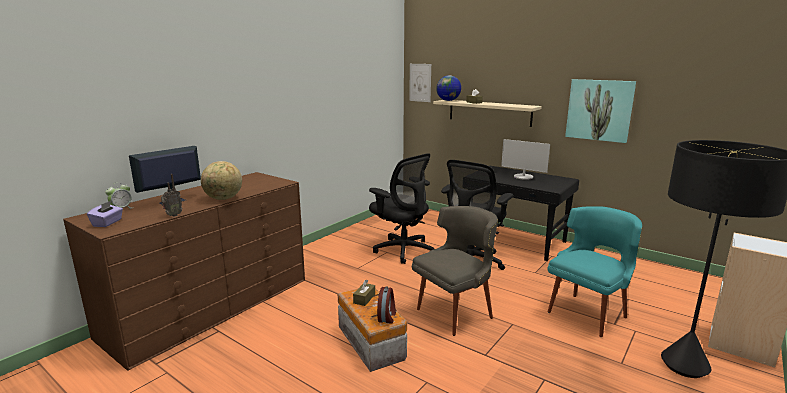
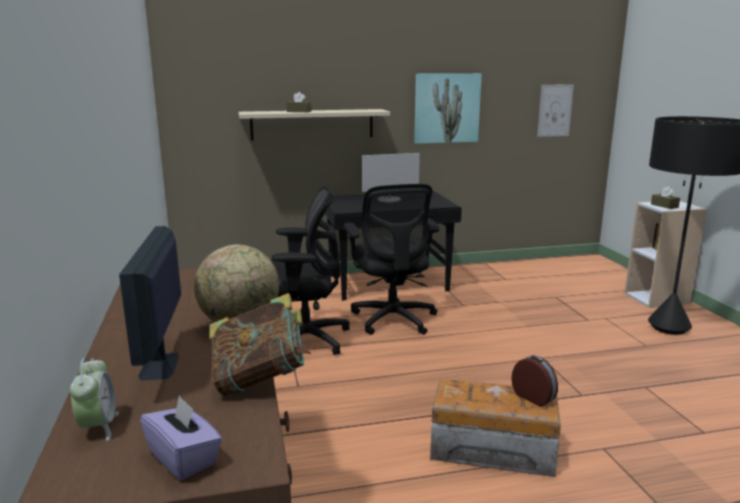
camera: 50 degrees left, 0 degrees up
(173, 215) = (260, 380): radio -> book
(364, 298) = (472, 394): brown tissue box -> brown tissue box (664, 206)
(420, 82) = (189, 88): picture -> picture (555, 110)
(448, 100) = (256, 112): globe -> none
(453, 314) = (489, 376): grey chair -> none
(586, 315) = (562, 322): turquoise chair -> none

